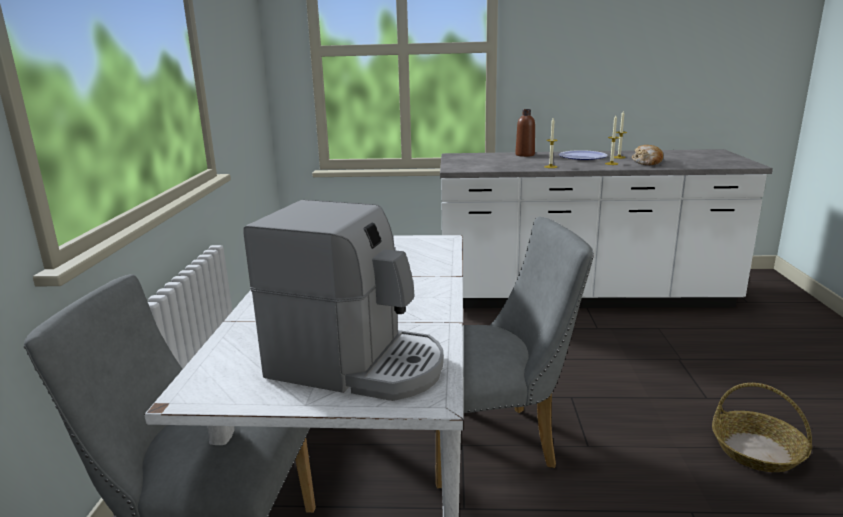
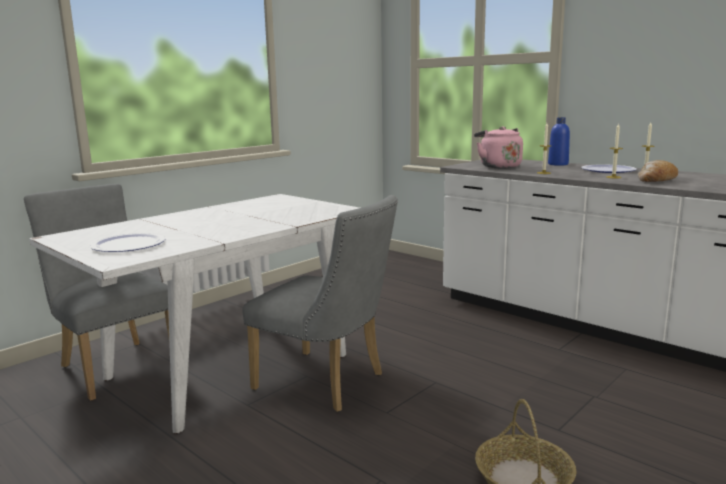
camera: 40 degrees right, 5 degrees down
(357, 365) = (129, 245): coffee machine -> plate
(489, 164) = (498, 166): none -> pink kettle
(525, 155) = (558, 164): brown bottle -> blue bottle

